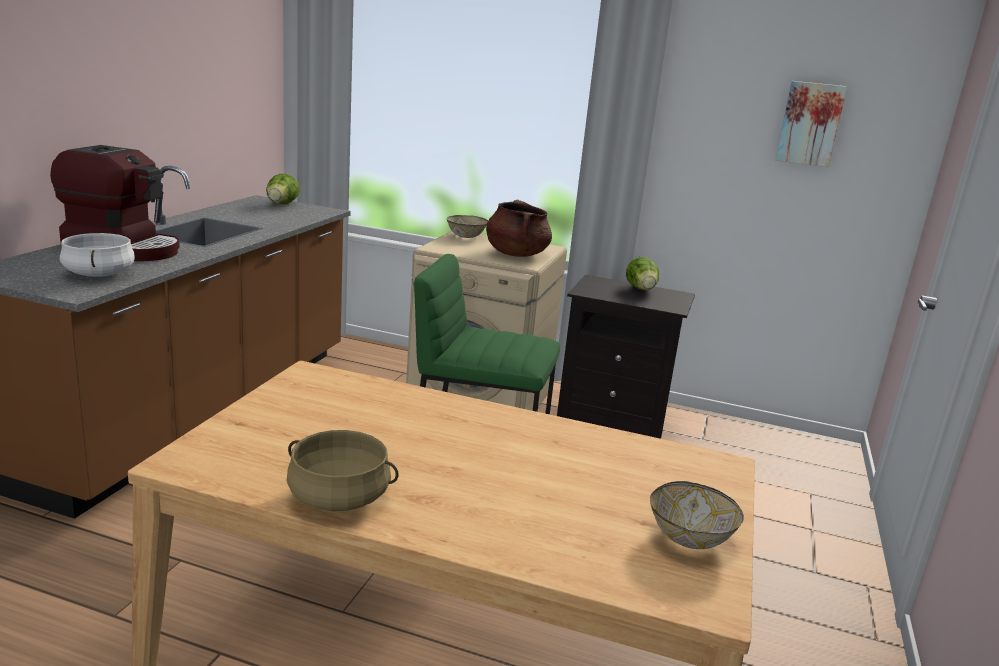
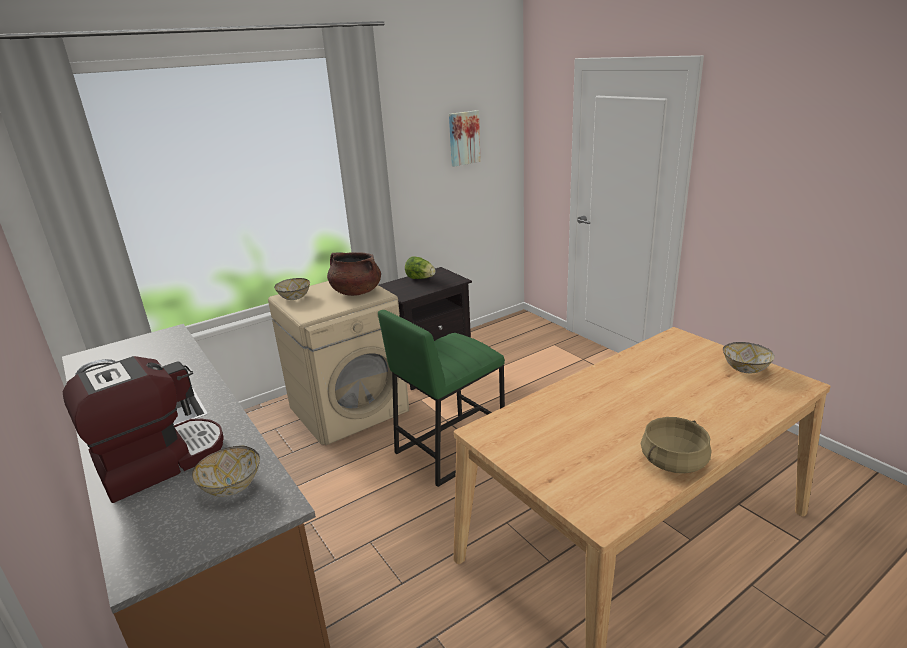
camera: 50 degrees left, 5 degrees up
(100, 274) = (232, 486): white cooking pot -> bowl
(281, 205) = (119, 350): lettuce -> none

